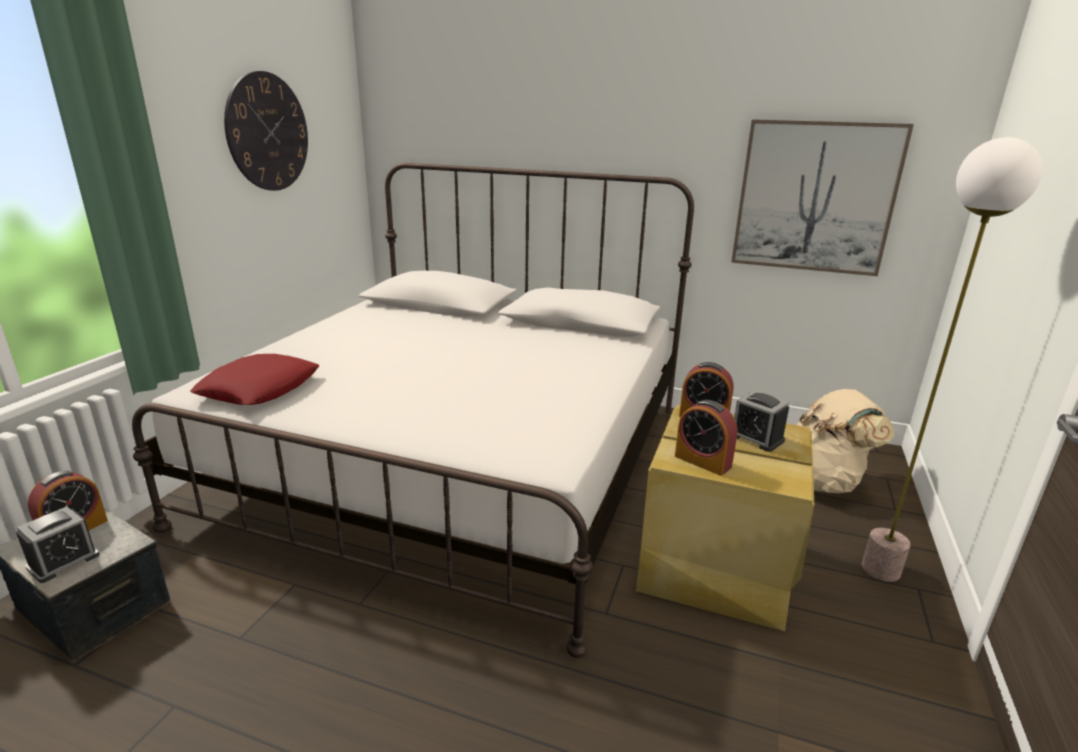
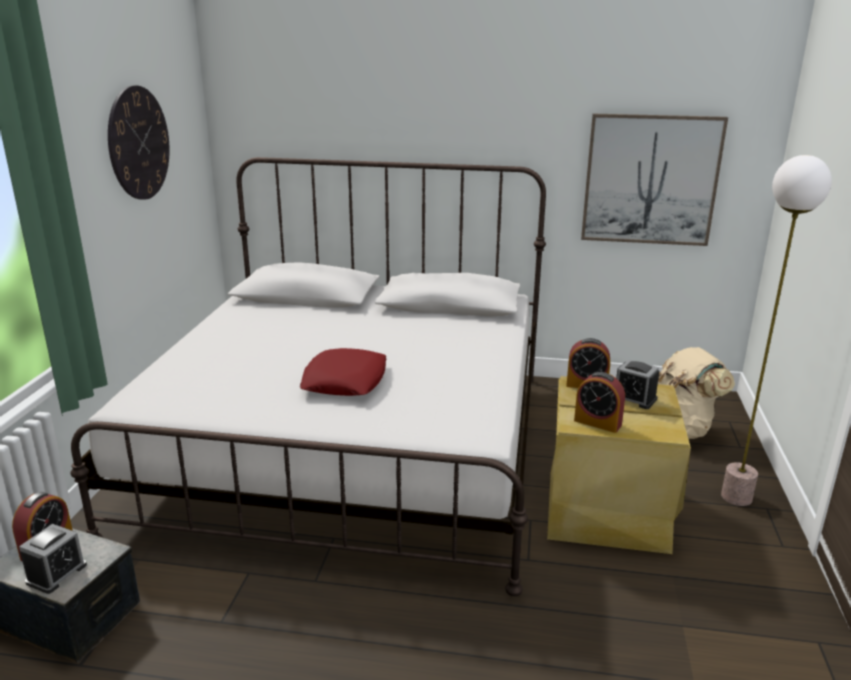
camera: 10 degrees left, 0 degrees up
(259, 389) = (188, 398): red pillow -> red pillow (345, 381)

